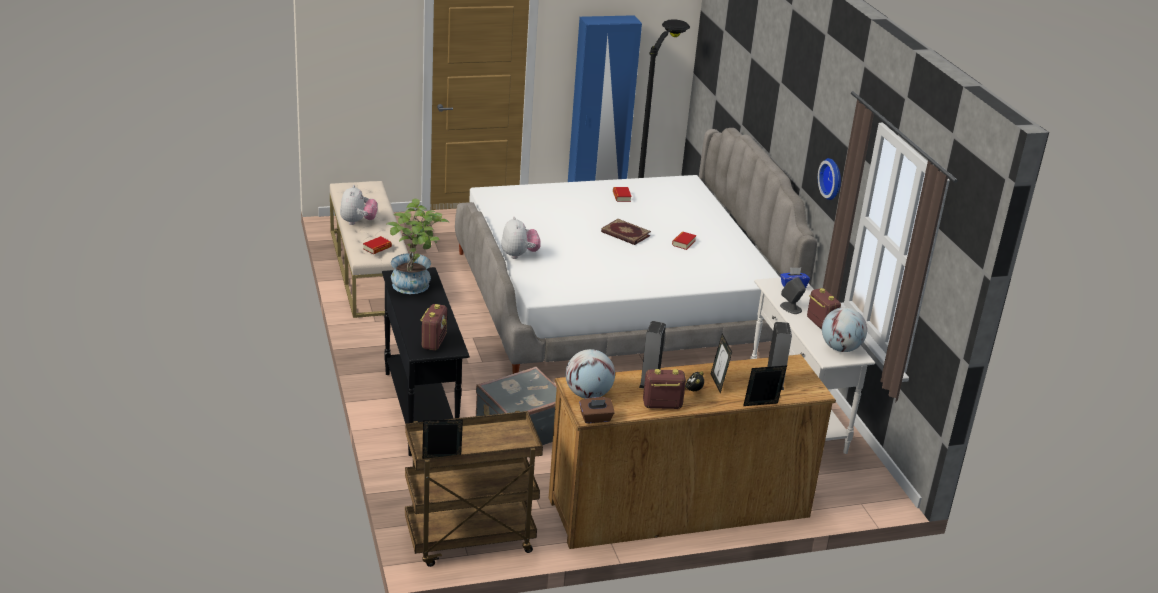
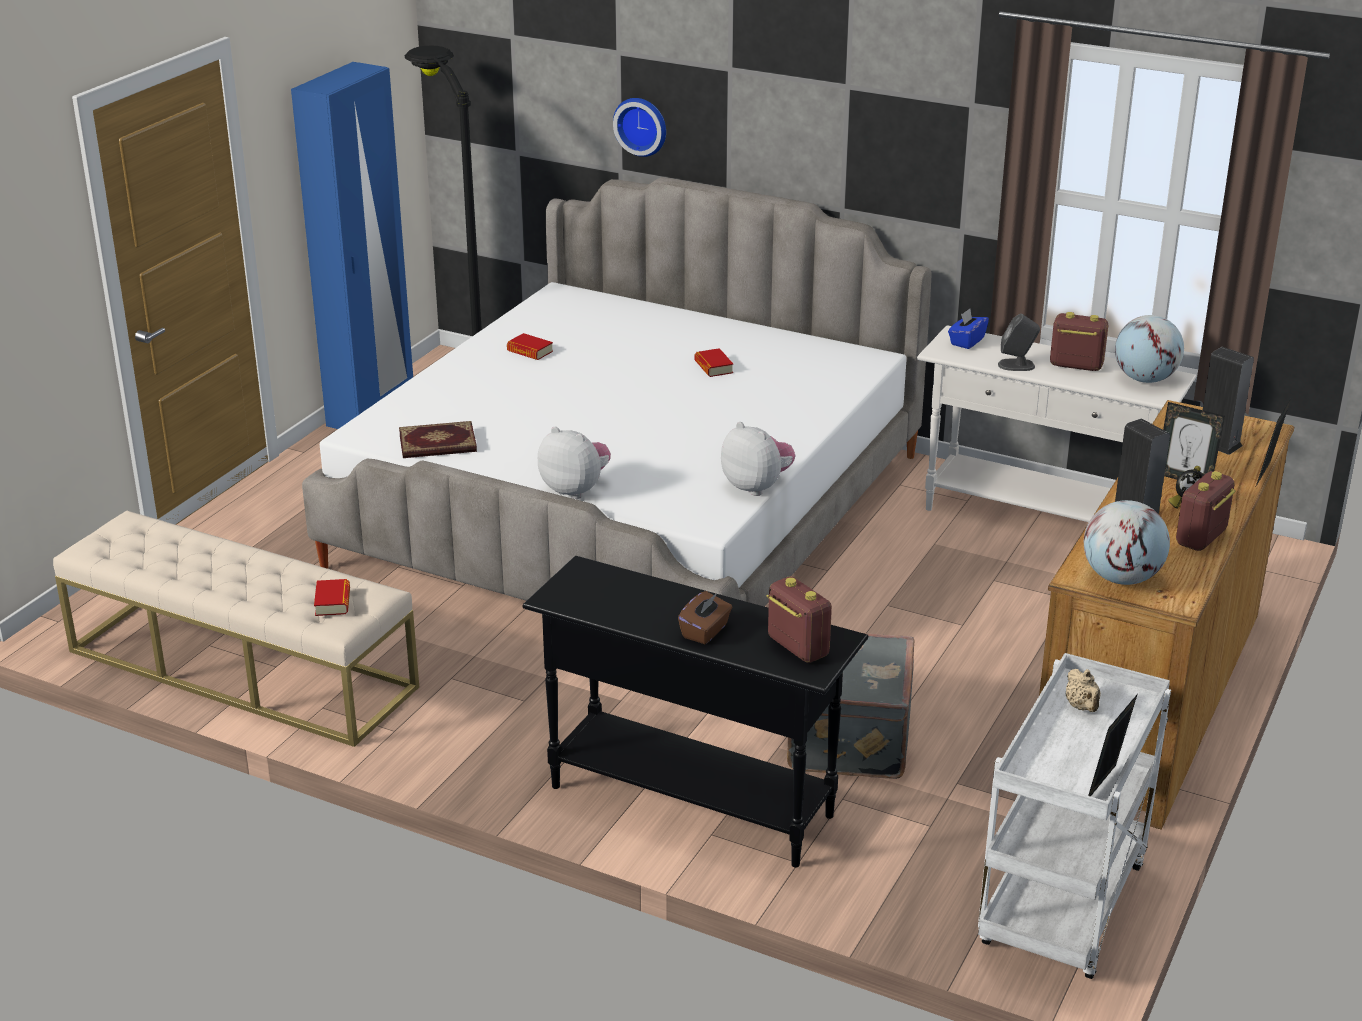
camera: 45 degrees left, 0 degrees up
(358, 222) = (223, 585): plush toy -> plush toy (757, 487)
(415, 286) = (613, 595): potted plant -> none
(469, 541) = (1063, 910): brown cart -> white cart
(498, 434) = (1082, 707): none -> beige teapot
(596, 418) = (1189, 599): brown tissue box -> brown tissue box (705, 631)
(625, 234) = (633, 393): book -> book (438, 444)
(832, 178) = (942, 165): wall clock -> wall clock (642, 125)

